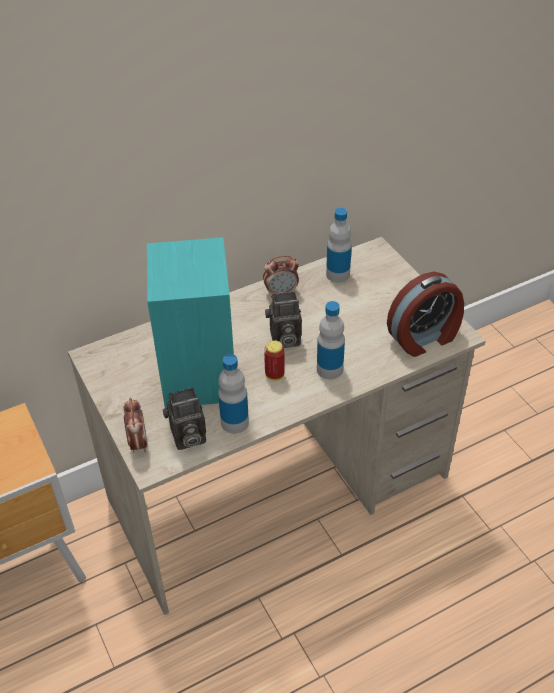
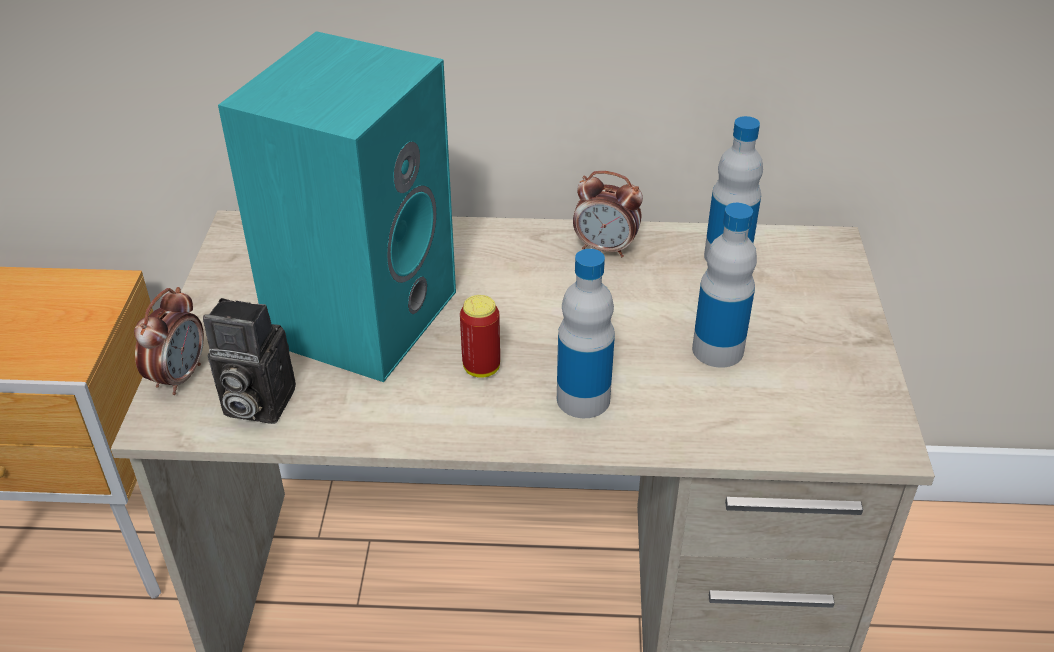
camera: 30 degrees right, 5 degrees down
(234, 422) = (348, 413): bottle -> bottle (717, 350)
(283, 340) = (545, 320): camera -> none
(424, 338) = (806, 420): alarm clock -> none

